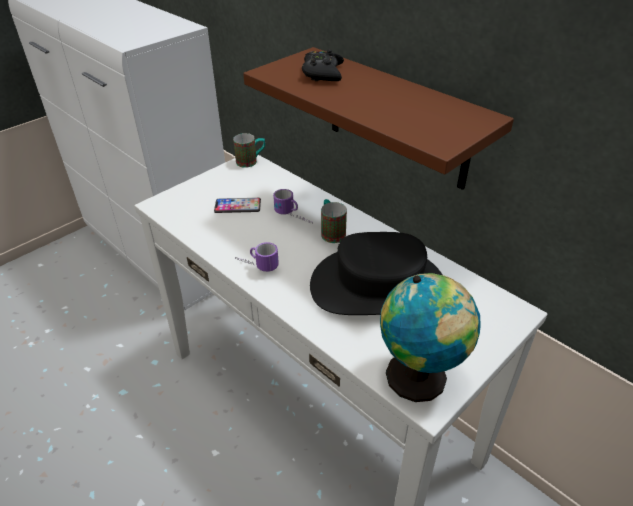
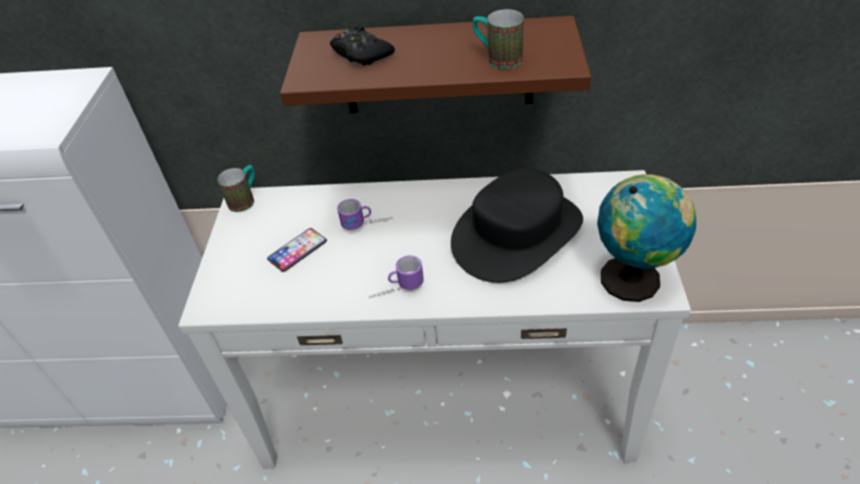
camera: 40 degrees left, 5 degrees up
(331, 232) = (418, 215): mug -> mug (497, 58)

